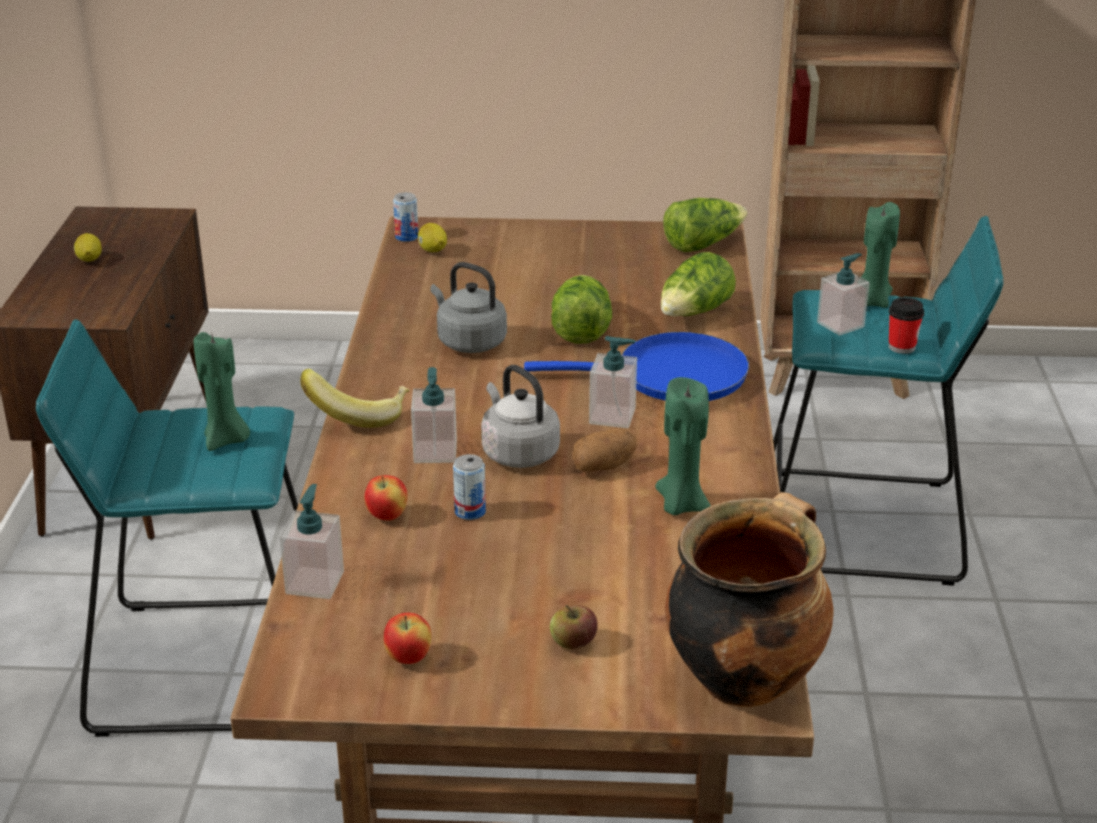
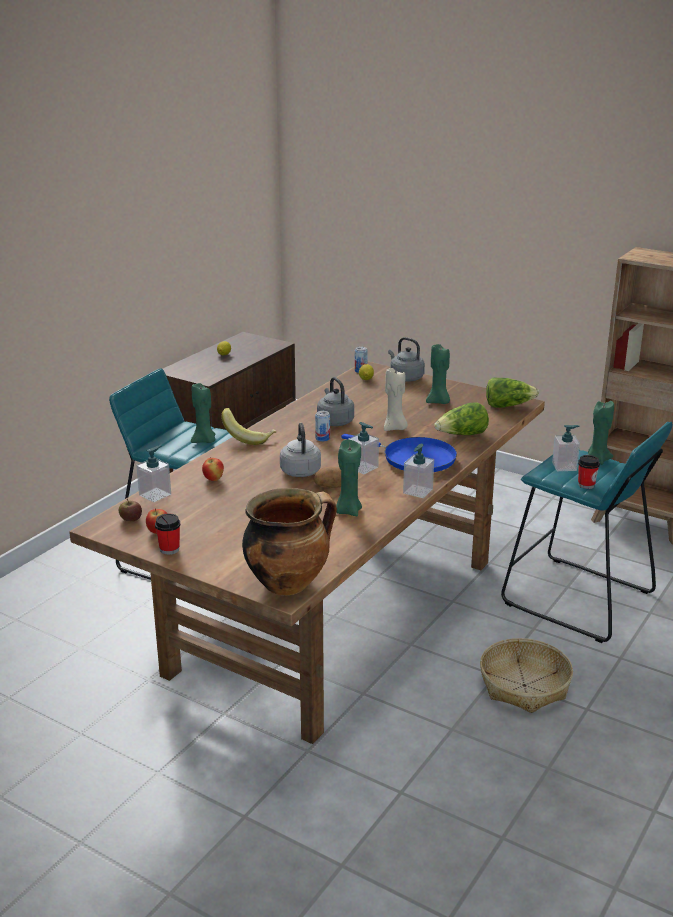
camera: 30 degrees right, 5 degrees down
(435, 452) = (264, 460): soap dispenser -> soap dispenser (417, 491)
(468, 687) = (169, 549): none -> cup
(470, 512) = (250, 487): can -> can (322, 438)
(492, 232) = (405, 377): none -> grey kettle
(573, 643) = (232, 547): apple -> apple (131, 519)
(580, 329) = (394, 428): lettuce -> beige candle
(593, 263) = (438, 402): none -> green candle
(917, 694) = (524, 685): none -> basket

